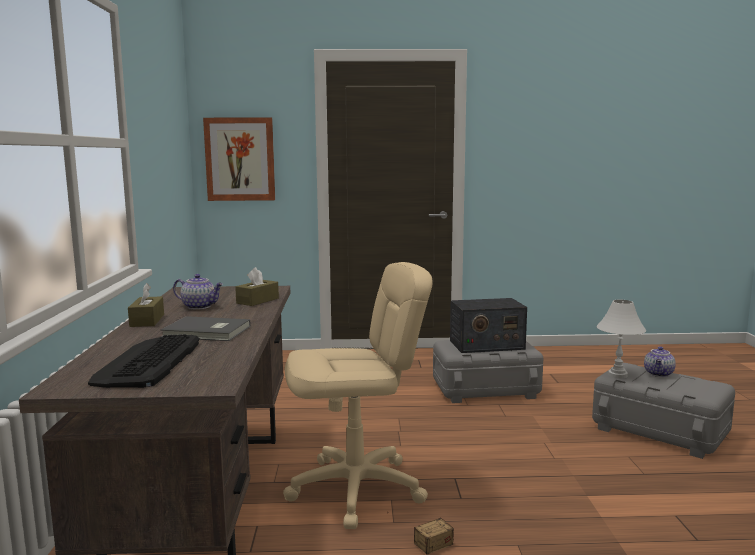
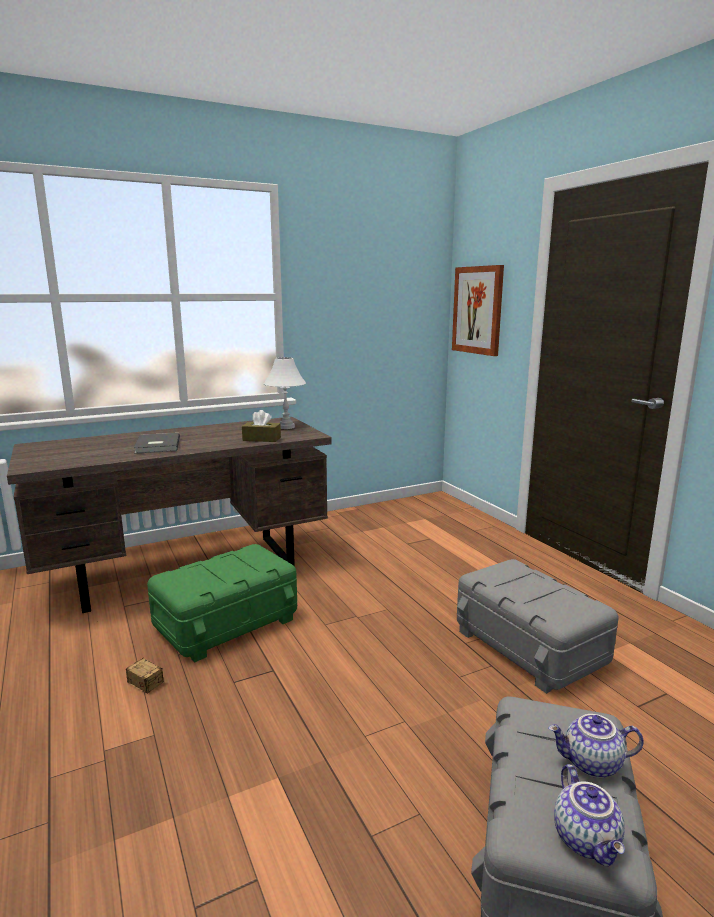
camera: 65 degrees right, 5 degrees up
(147, 320) = (183, 430): brown tissue box -> none
(148, 362) = (79, 448): keyboard -> none
(200, 306) = (231, 431): teapot -> teapot (587, 840)
(356, 489) = (227, 623): beige office chair -> green storage box
(486, 345) = (536, 589): radio -> none
(618, 375) = (530, 714): white table lamp -> white table lamp (286, 427)

